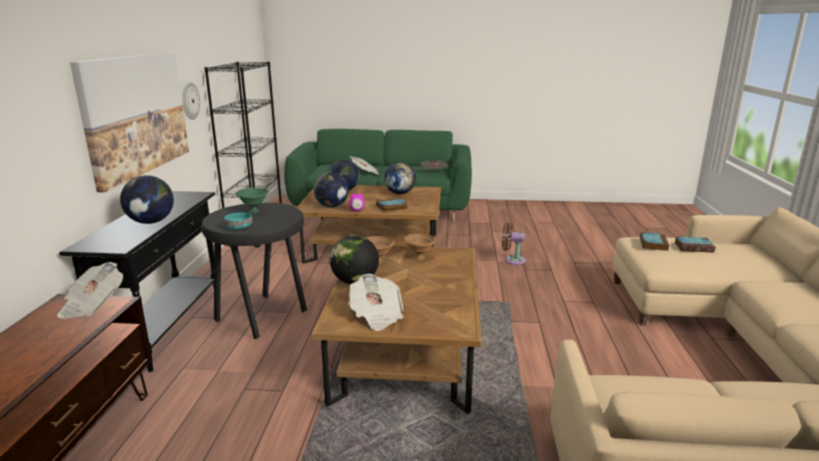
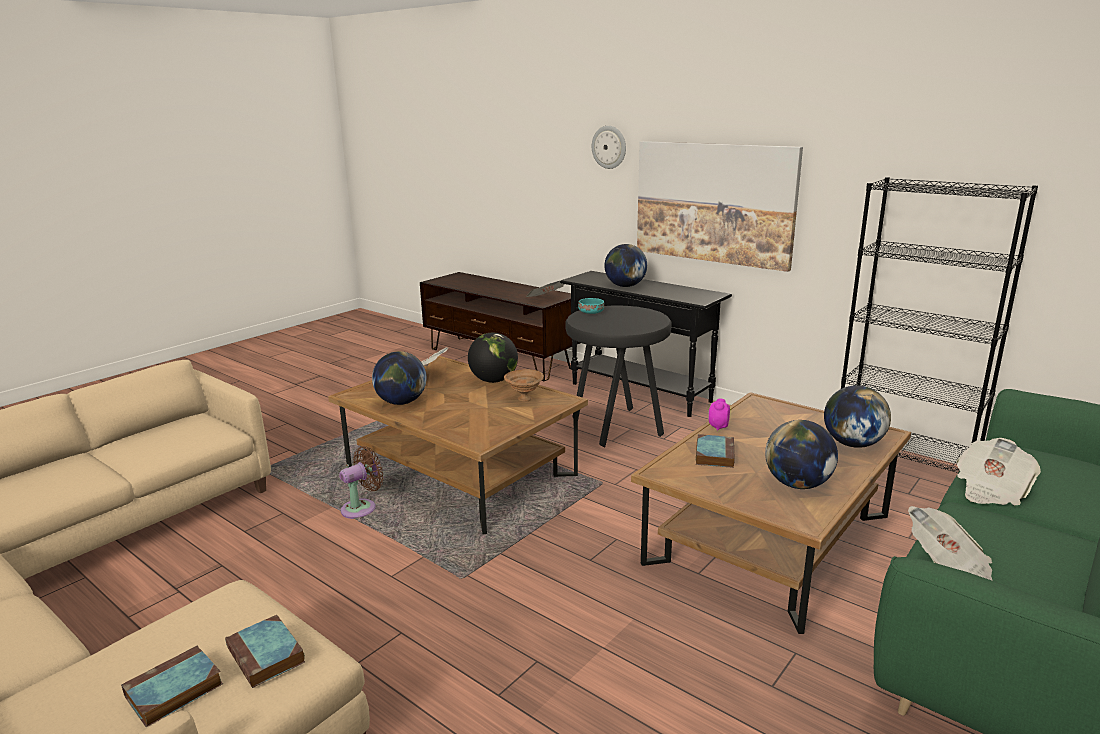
camera: 125 degrees right, 0 degrees up
(190, 100) = (835, 215): wall clock -> wall clock (609, 147)
(254, 211) = (635, 321): green bowl -> none
(332, 206) = (758, 417): globe -> globe (401, 402)
(419, 258) = (502, 419): brown bowl -> none
(512, 260) = (589, 670): brown fan -> brown fan (362, 508)

